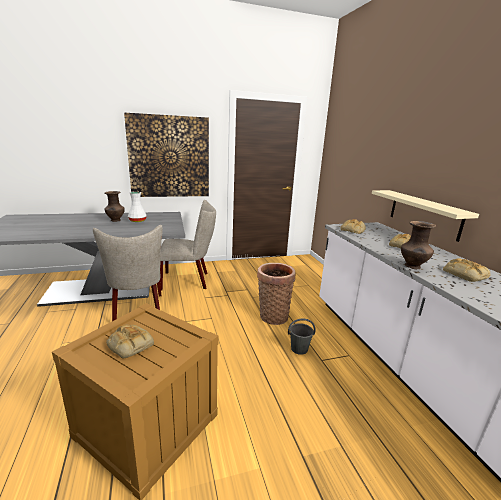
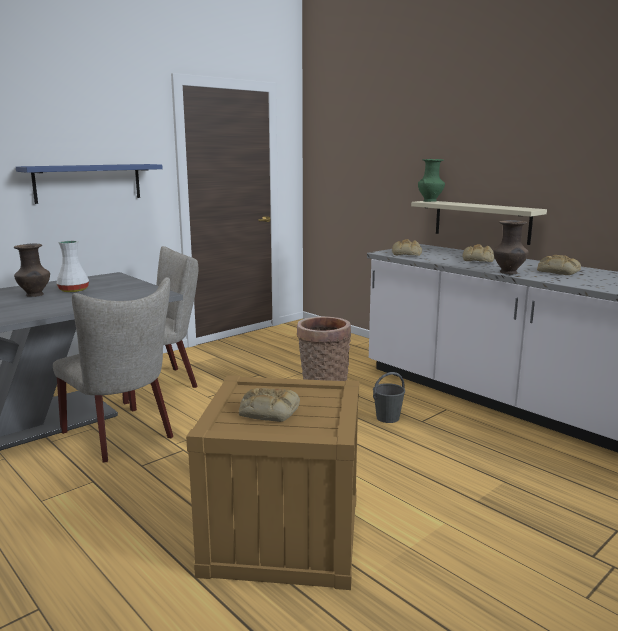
camera: 25 degrees left, 5 degrees down
(169, 157) = (88, 183): picture -> blue shelf
(388, 191) = (430, 201): none -> green vase

